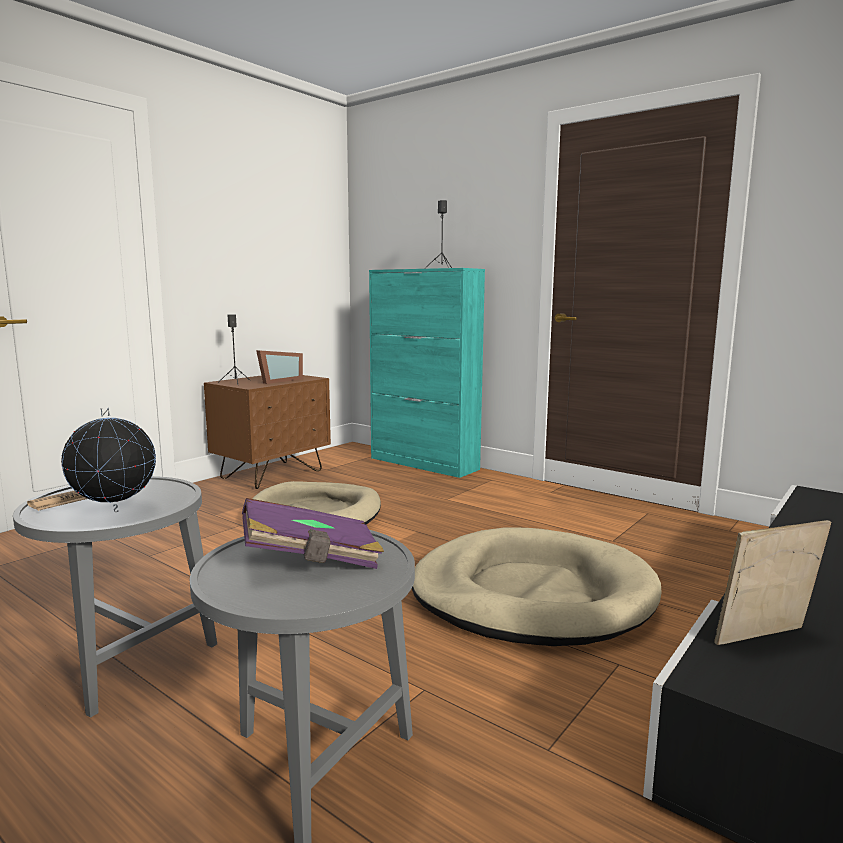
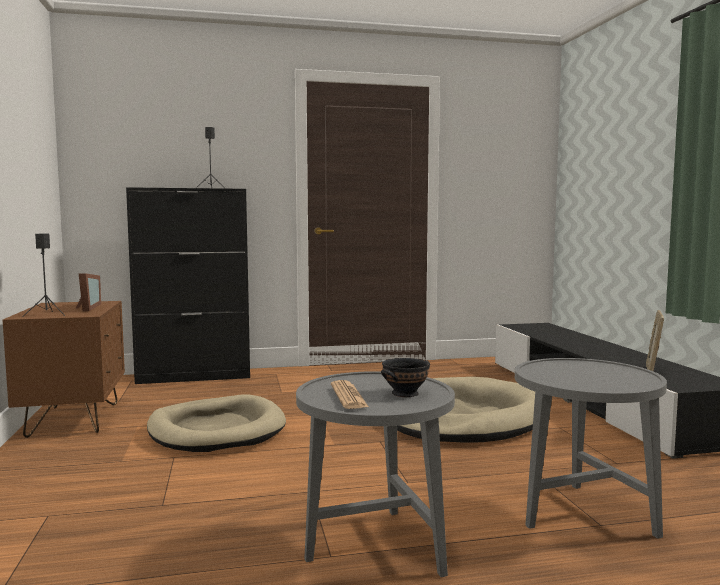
camera: 50 degrees left, 5 degrees down
(114, 511) = (406, 393): globe -> black bowl
(311, 560) = (580, 373): purple book -> none
(424, 464) = (195, 376): turquoise cabinet -> black cabinet

